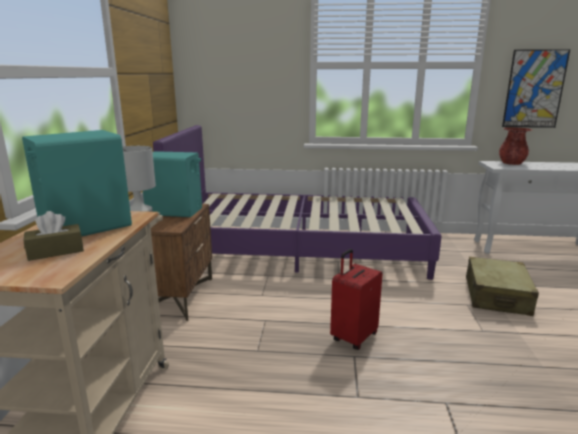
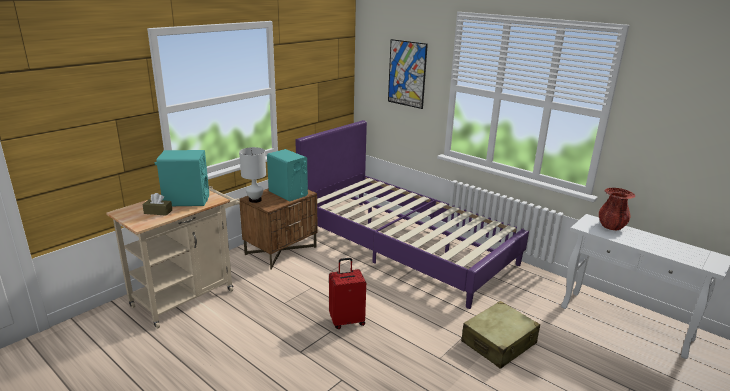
camera: 35 degrees right, 5 degrees up
(534, 89) = (667, 152): picture -> picture (407, 73)

